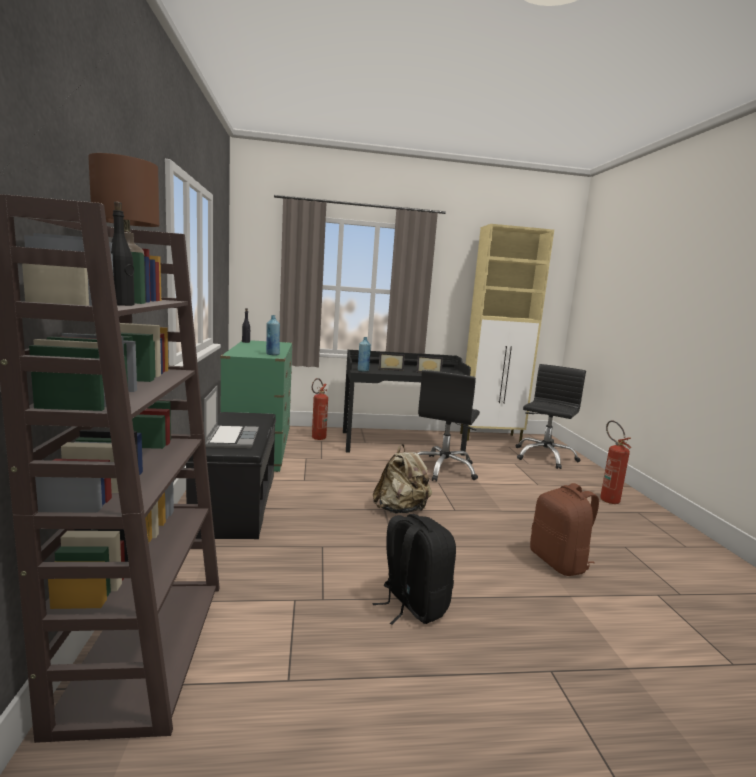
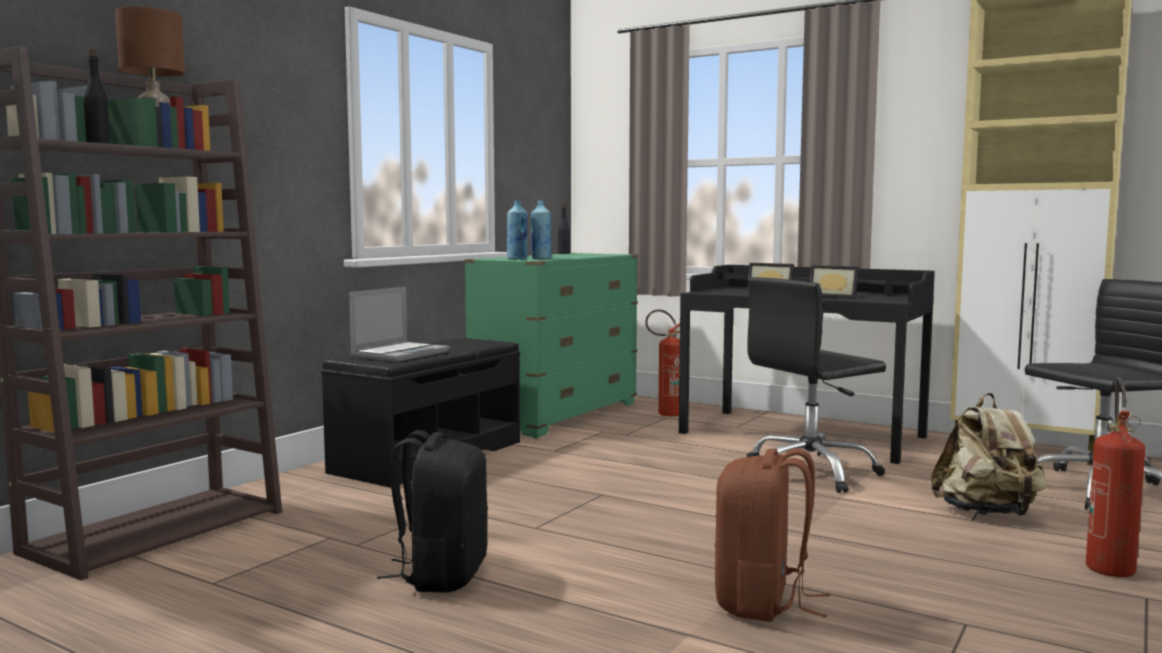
camera: 40 degrees right, 5 degrees down
(363, 370) = (710, 292): blue bottle -> blue bottle (517, 259)
(401, 510) = (626, 499): beige backpack -> beige backpack (987, 513)

